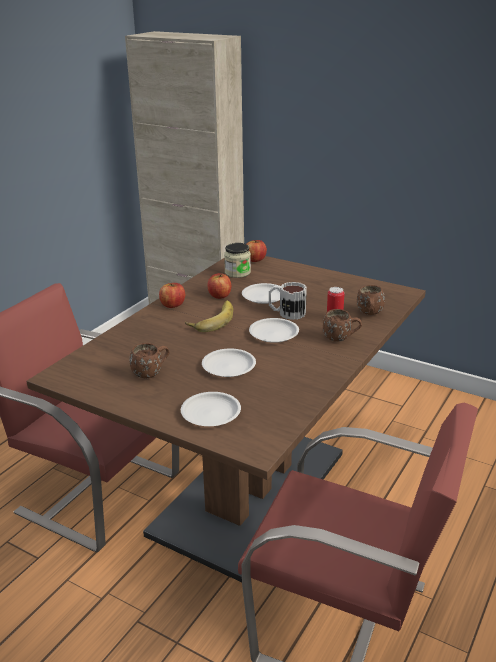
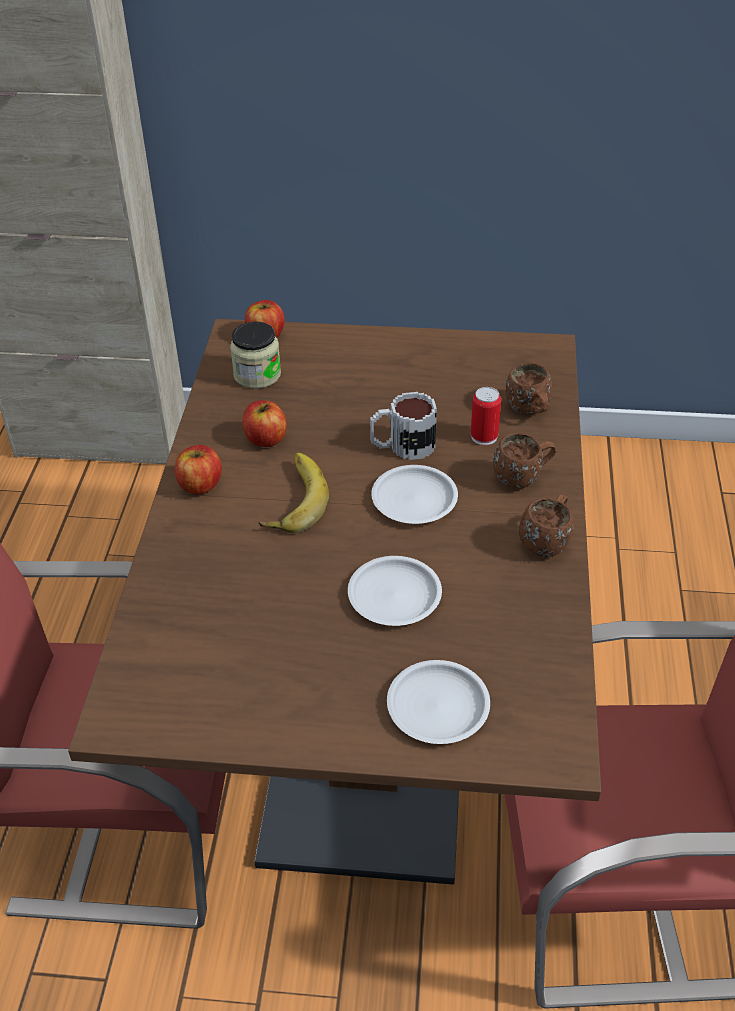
camera: 25 degrees left, 15 degrees up
(151, 373) = (279, 654): brown mug -> brown mug (546, 541)
(263, 296) = (340, 419): white plate -> none

